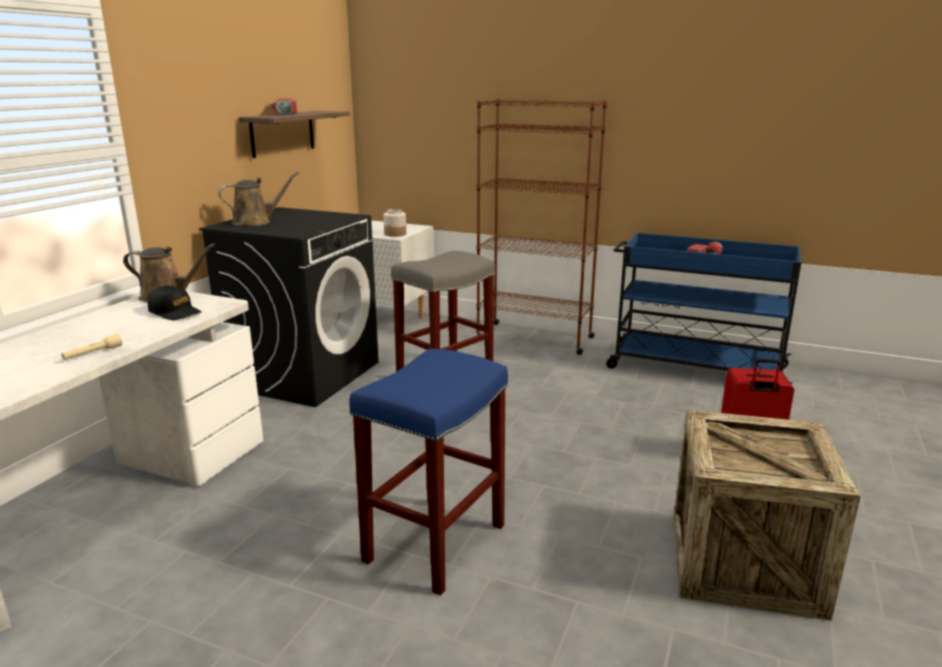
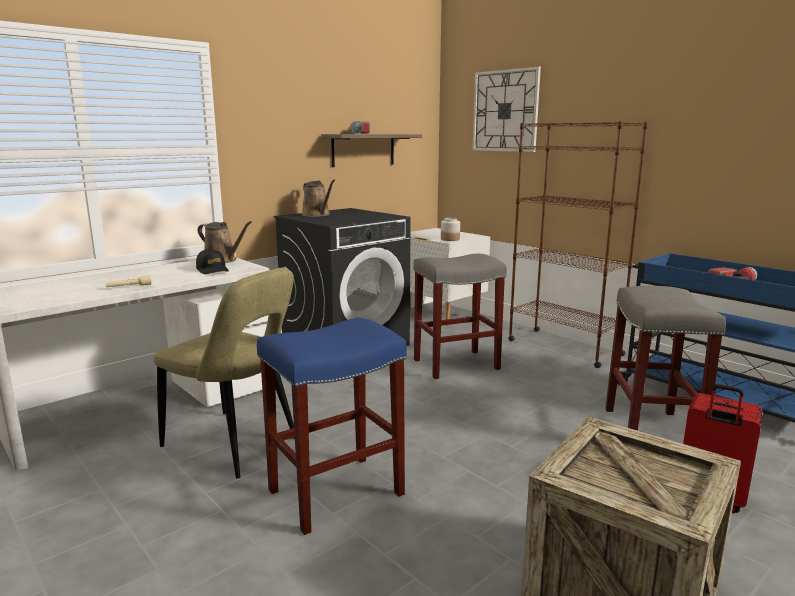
camera: 25 degrees right, 5 degrees down
(255, 222) = (317, 215): brown watering can -> brown watering can turned 60 degrees clockwise
(276, 522) = (235, 445): none -> beige chair
(441, 83) = (505, 111): none -> wall clock
(667, 409) = (652, 432): none -> grey stool

